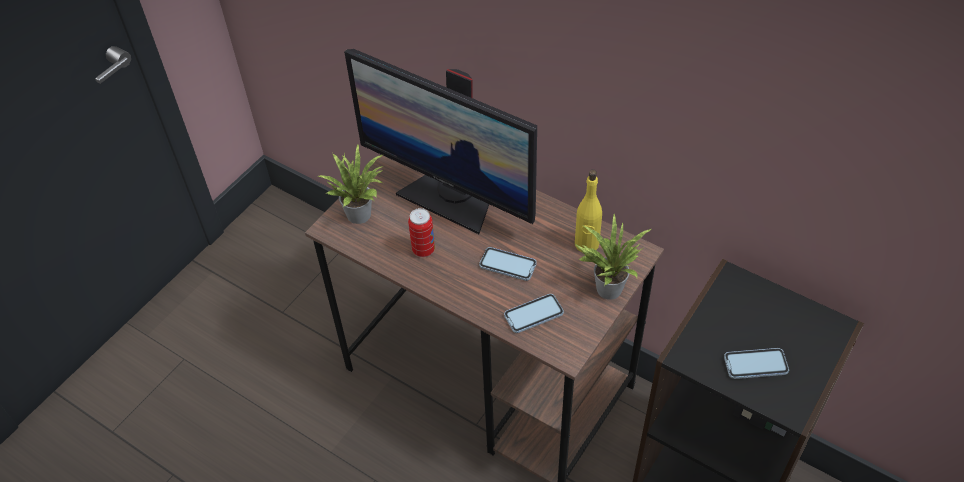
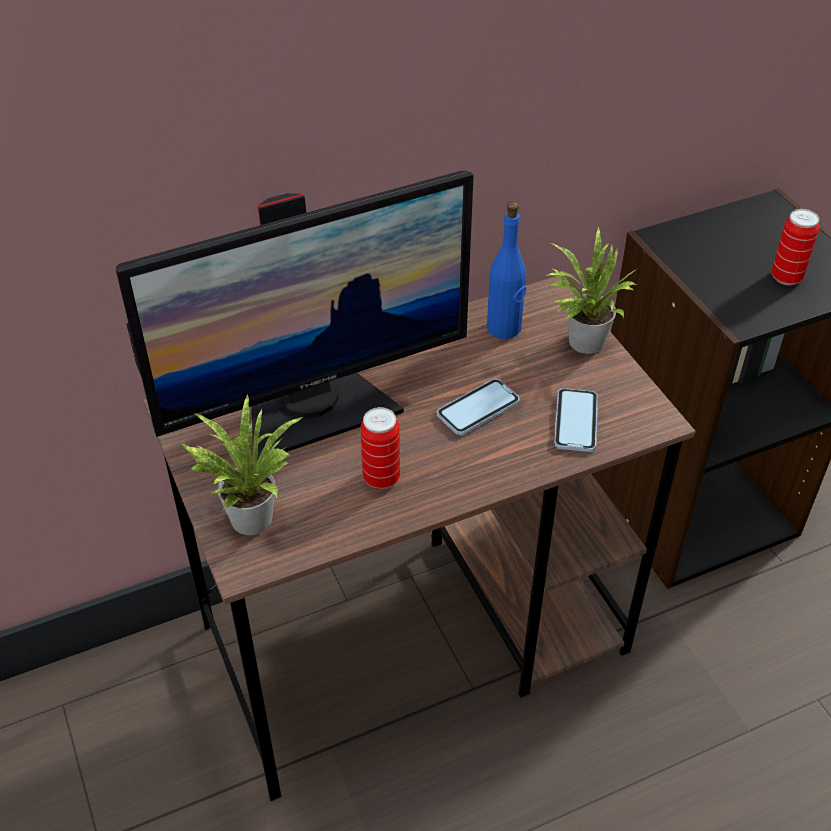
camera: 60 degrees left, 5 degrees down
(586, 244) = (504, 328): yellow bottle -> blue bottle
(755, 364) = (786, 277): phone -> can

